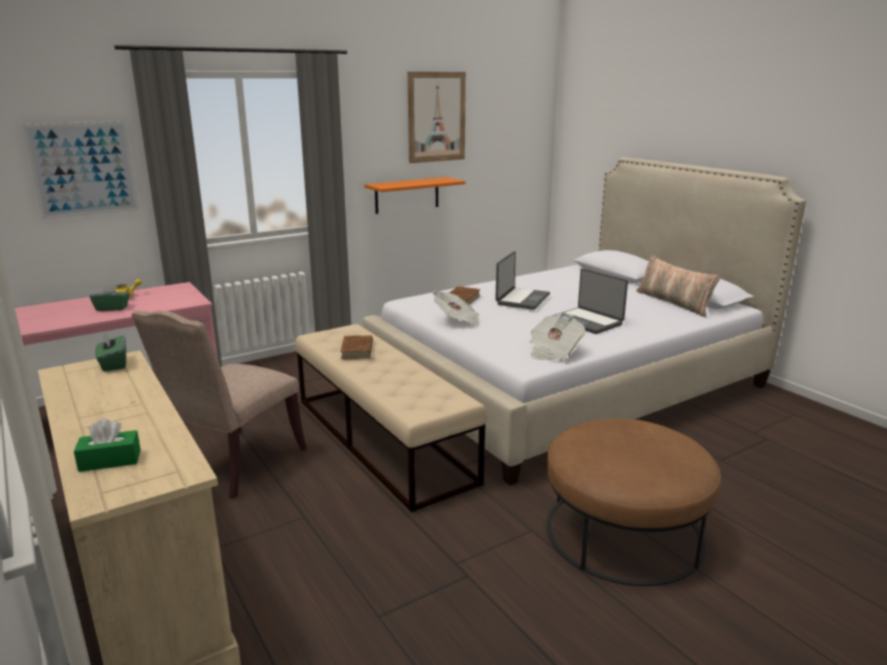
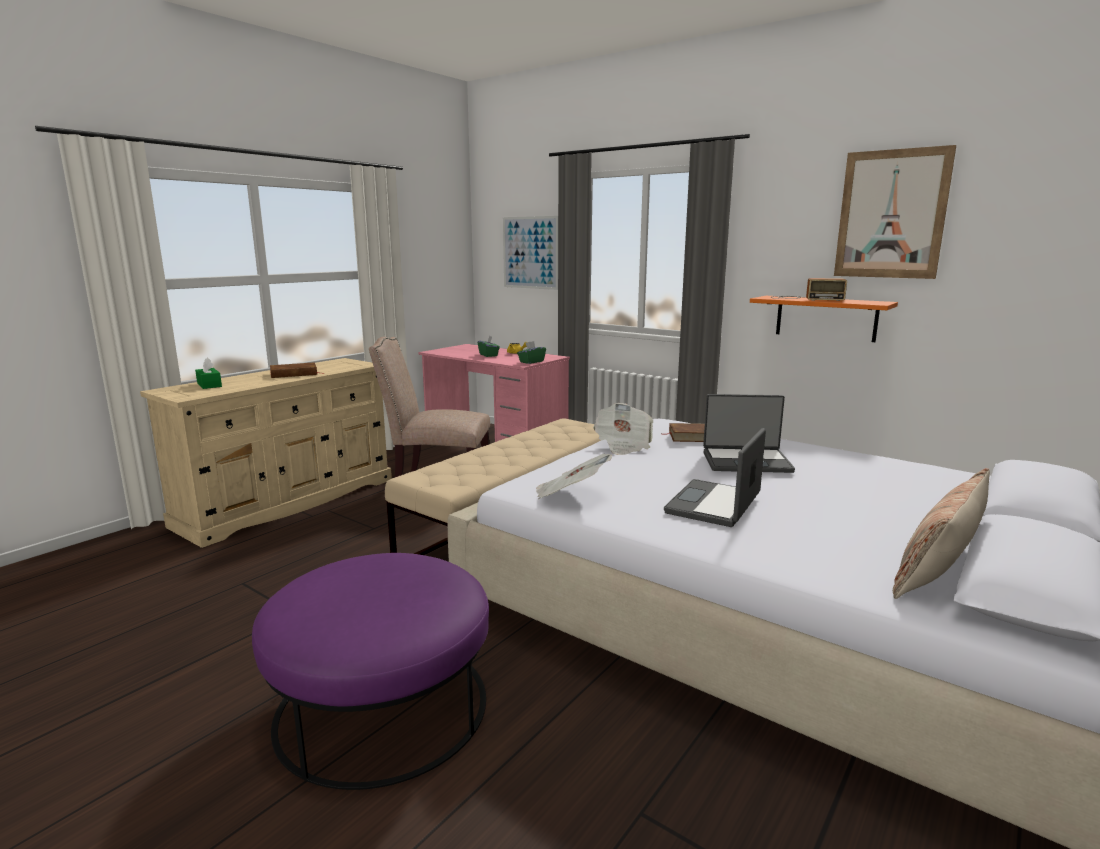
camera: 70 degrees right, 5 degrees down
(113, 364) = (356, 364): green tissue box -> green tissue box (531, 362)
(357, 350) = (544, 438): brown book -> brown book (294, 374)
(404, 183) = (804, 298): none -> radio
(624, 532) = (382, 707): brown ottoman -> purple ottoman

